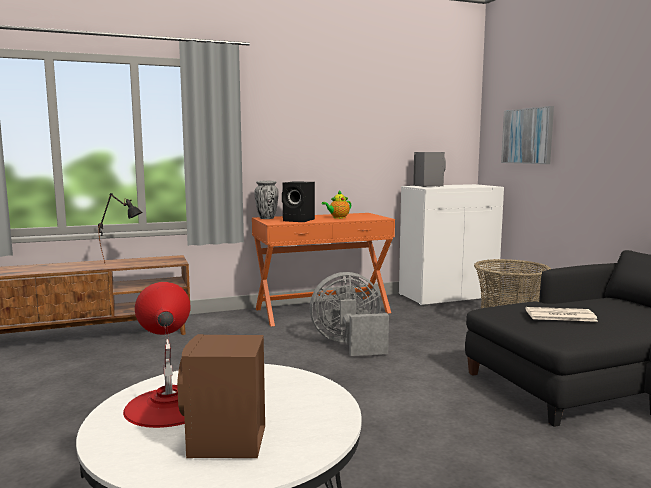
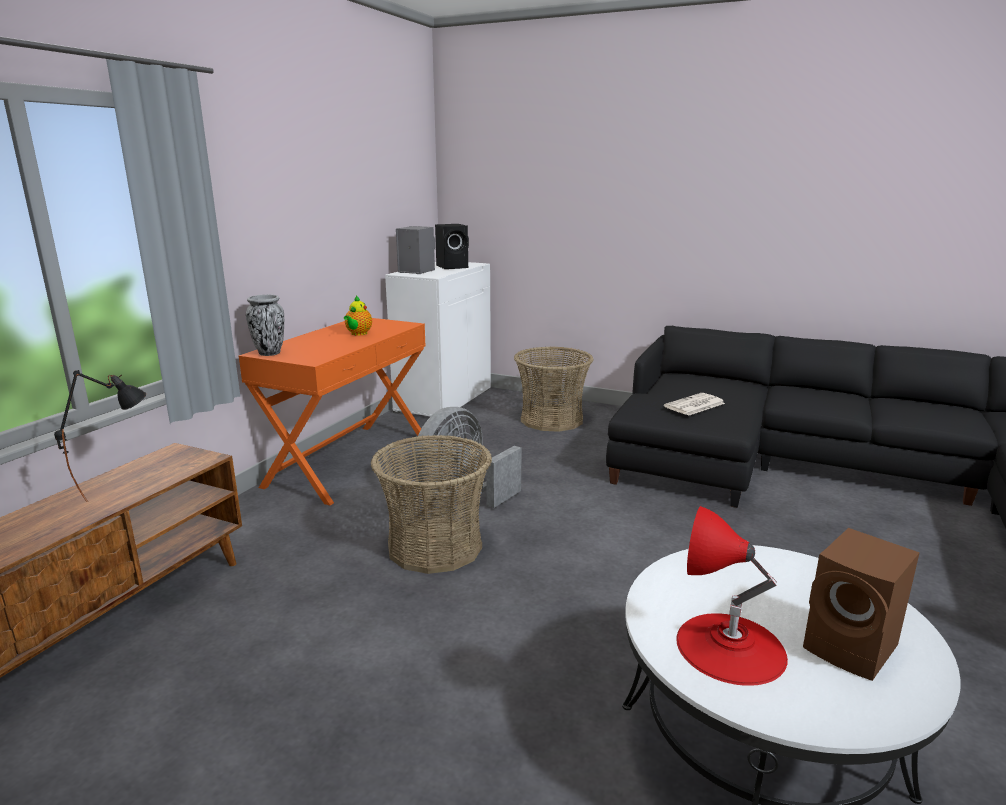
camera: 45 degrees left, 10 degrees up
(280, 361) = (435, 546): none -> basket
(299, 220) = (329, 348): black speaker -> black speaker (453, 267)
(527, 136) = (517, 204): picture -> none

